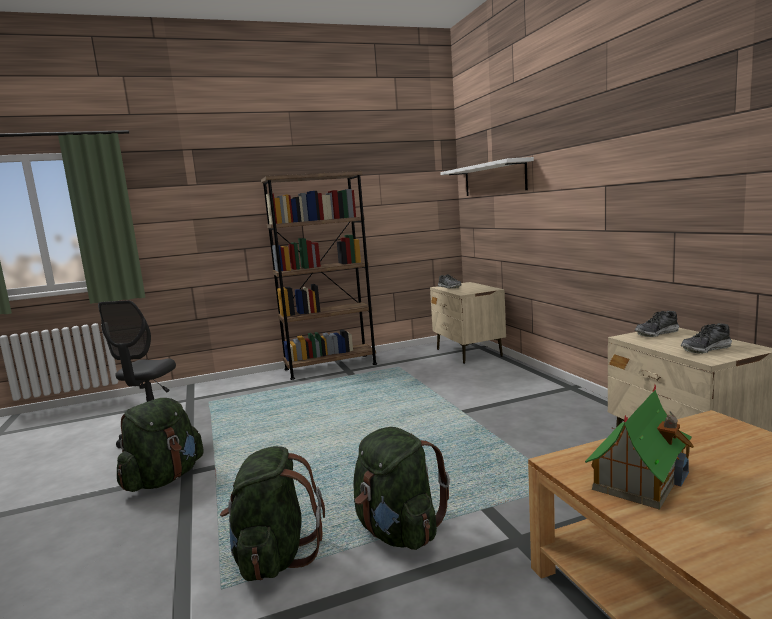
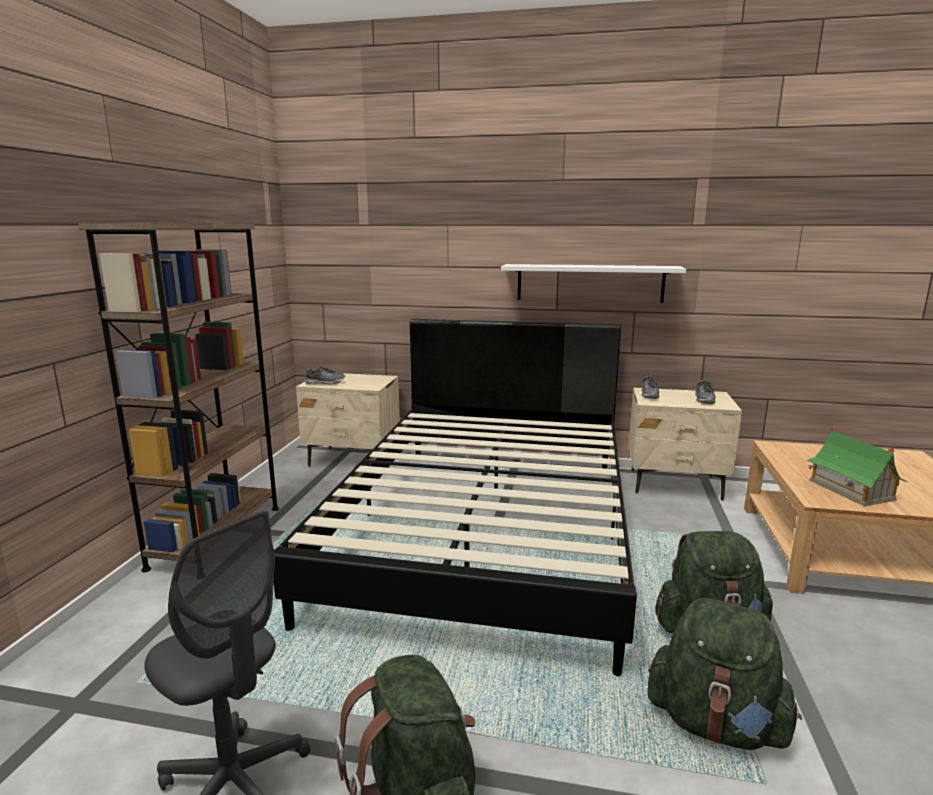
camera: 60 degrees left, 5 degrees up
(438, 414) = (487, 529): none -> black bed
(494, 179) = (374, 246): white shelf -> white shelf (589, 283)

